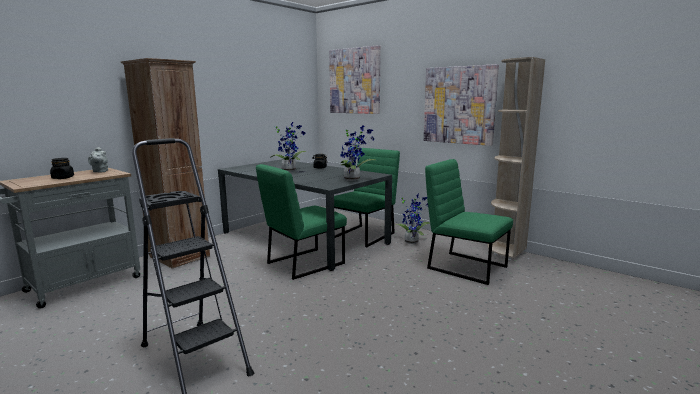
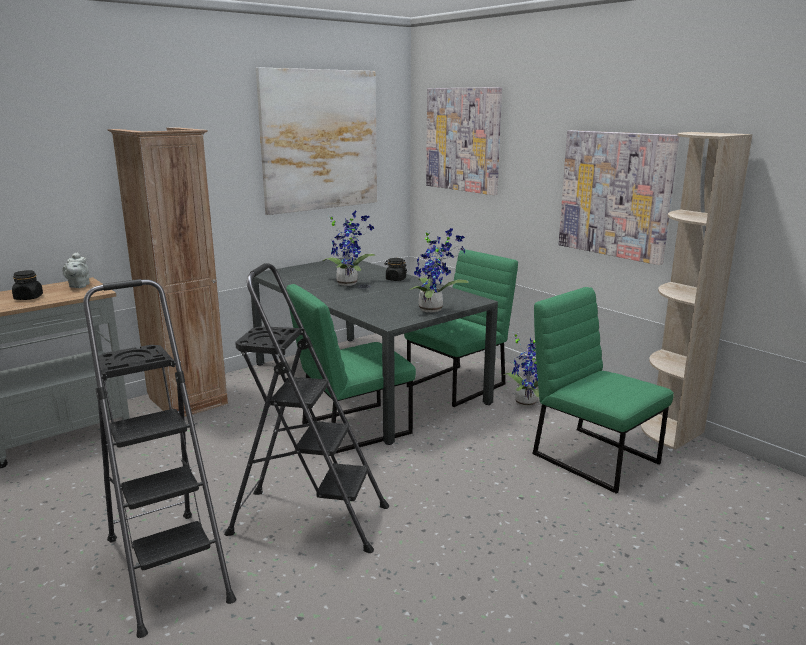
camera: 10 degrees right, 5 degrees up
(262, 81) = (320, 140): none -> picture
(290, 318) = (307, 519): none -> step ladder

